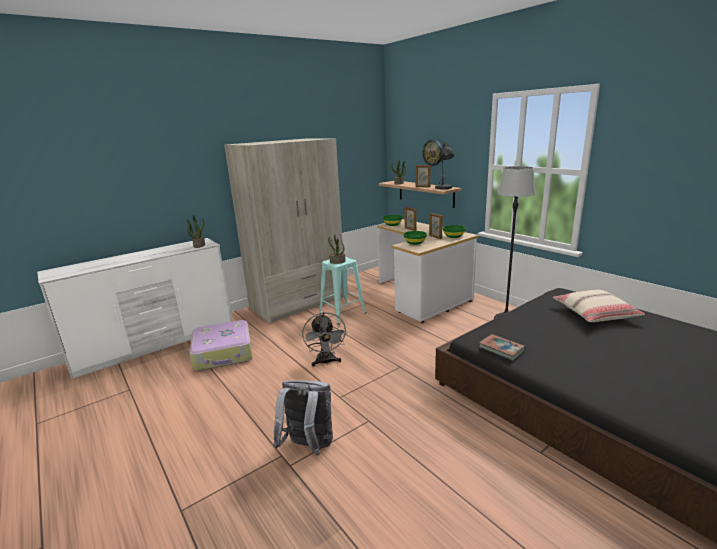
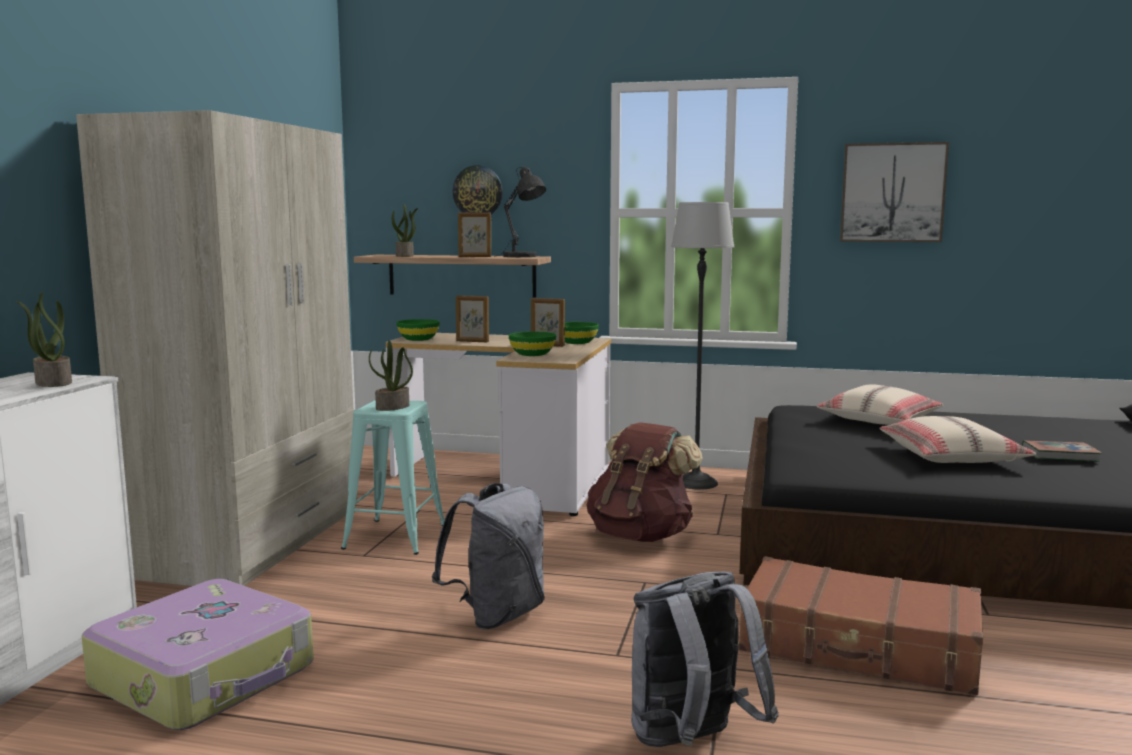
camera: 40 degrees left, 10 degrees down
(326, 362) = (497, 615): grey fan -> grey backpack
(433, 342) = (641, 536): none -> brown backpack
(439, 439) = (859, 648): none -> brown suitcase
(501, 349) = (858, 475): book -> book (1060, 455)
(587, 353) = (952, 457): none -> beige pillow
(656, 163) = (892, 192): none -> picture

